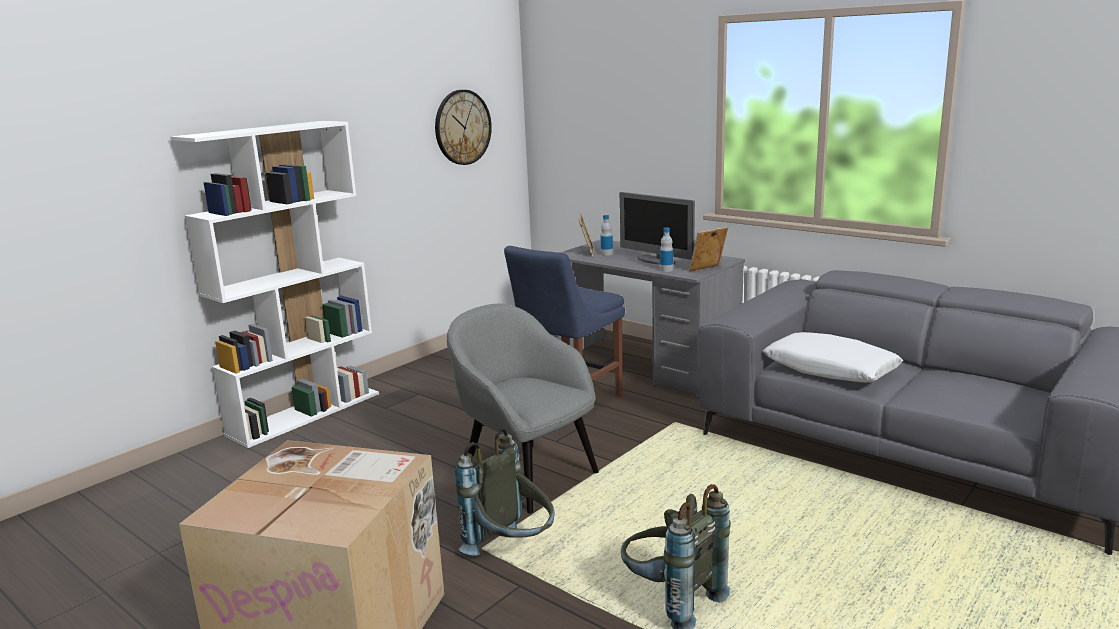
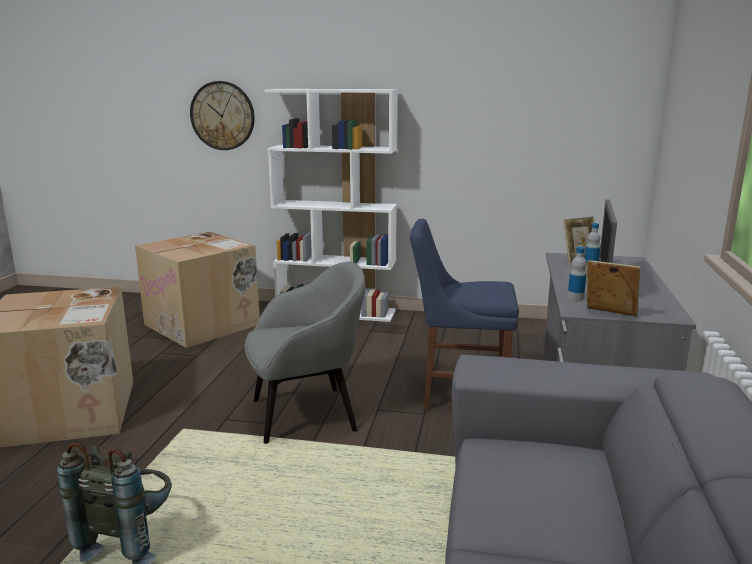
camera: 60 degrees right, 0 degrees up
(196, 500) = (204, 324): none -> cardboard box
(462, 127) = (561, 111): wall clock -> wall clock (222, 115)
(512, 551) = (185, 442): grey backpack -> none
(527, 475) = (307, 414): grey armchair -> grey armchair turned 60 degrees clockwise
(830, 370) = (514, 481): white pillow -> none

